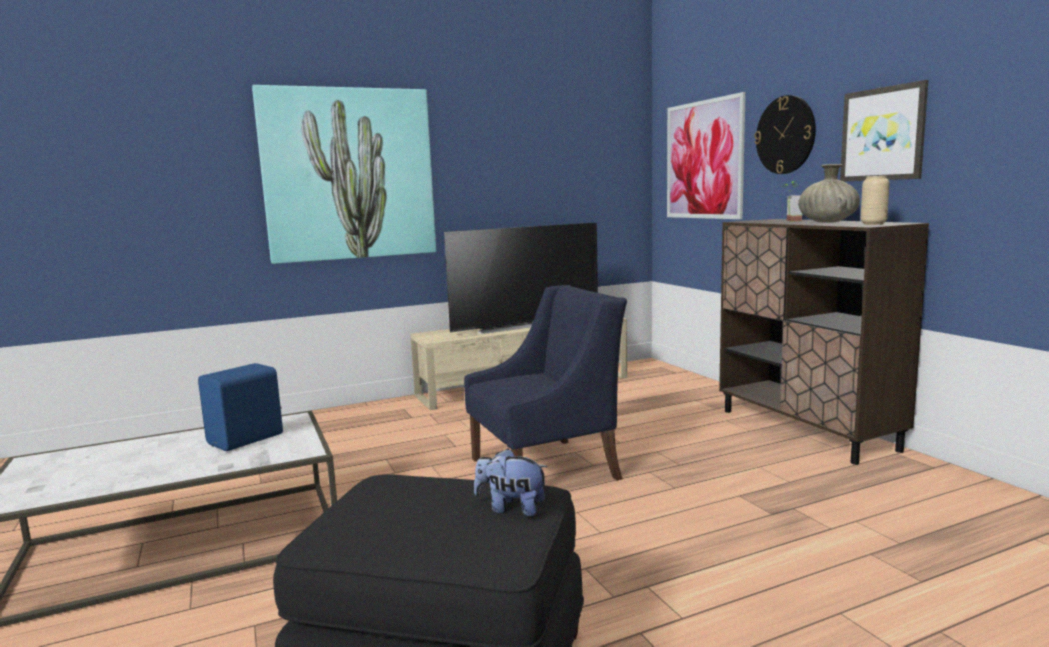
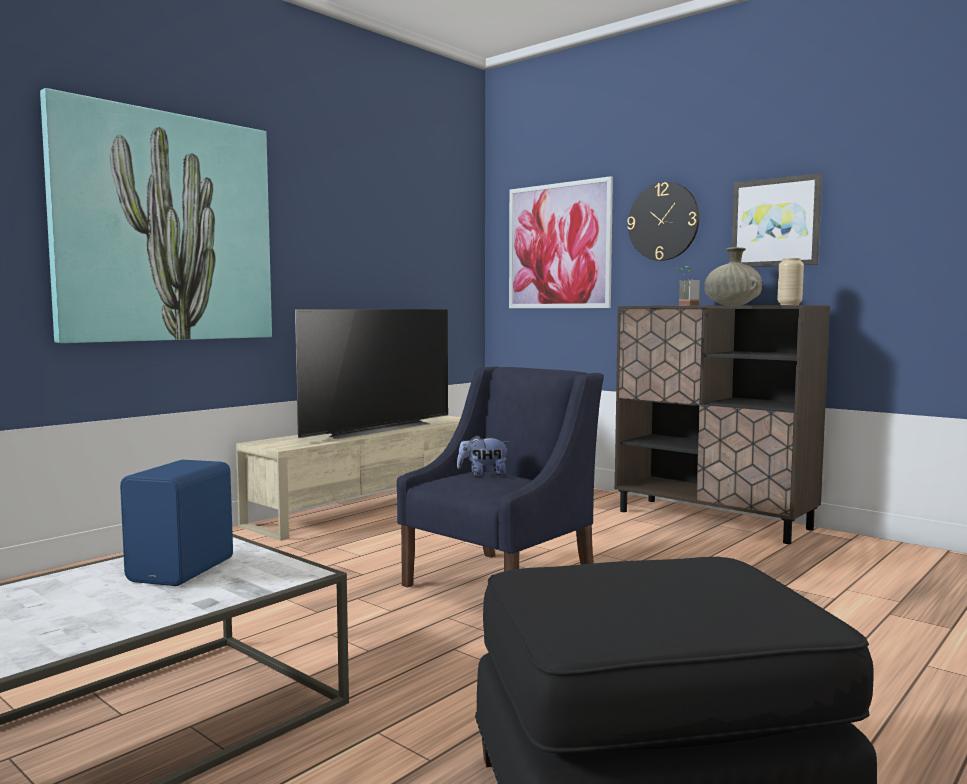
camera: 25 degrees left, 5 degrees down
(511, 508) = (730, 577): plush toy -> plush toy (483, 474)

